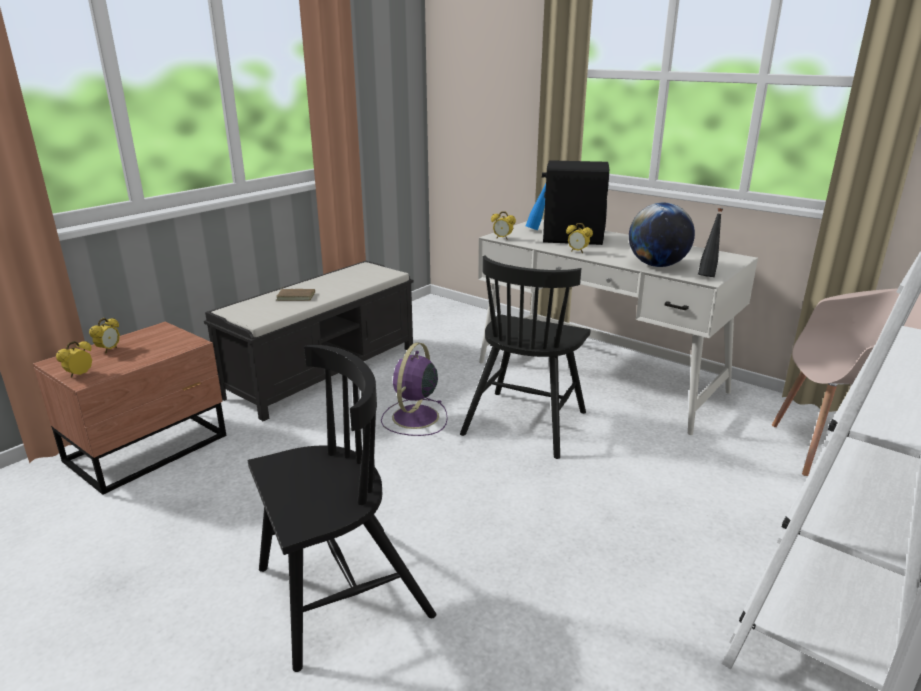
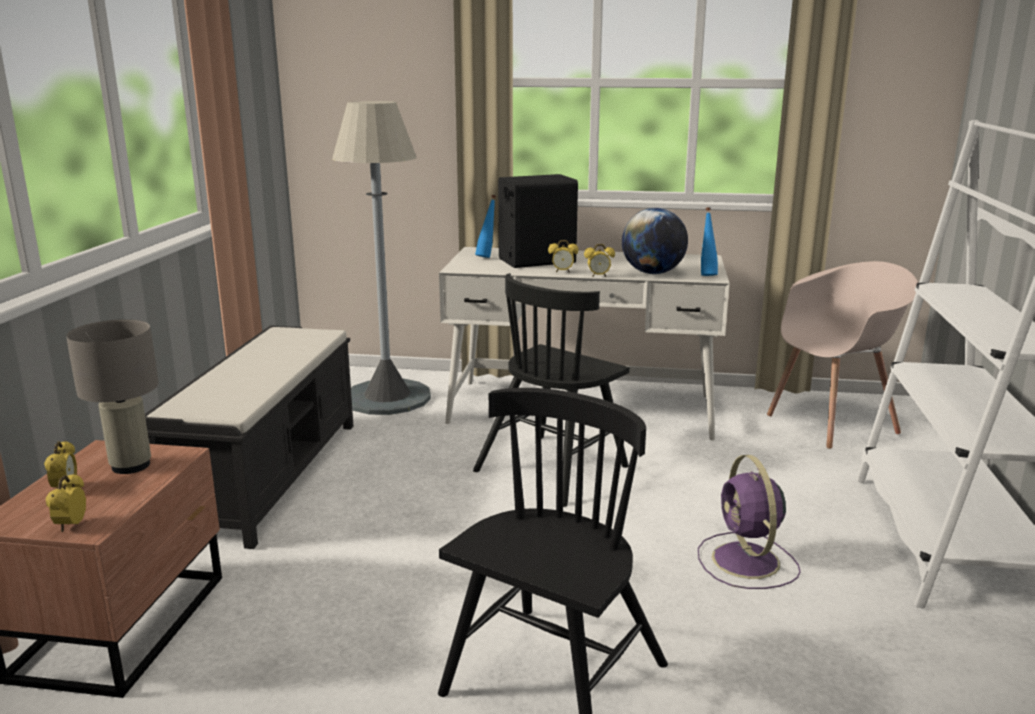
camera: 30 degrees left, 5 degrees down
(157, 344) = (131, 466): none -> grey table lamp
(296, 296) = (242, 377): brown book -> none
(414, 418) = (438, 495): purple fan -> purple fan (747, 562)
(458, 332) = (387, 398): none -> grey floor lamp
(502, 238) = (466, 270): alarm clock -> alarm clock (598, 276)
(527, 419) = (556, 465): black chair -> black chair turned 45 degrees clockwise
(707, 275) = (706, 275): black bottle -> blue bottle

